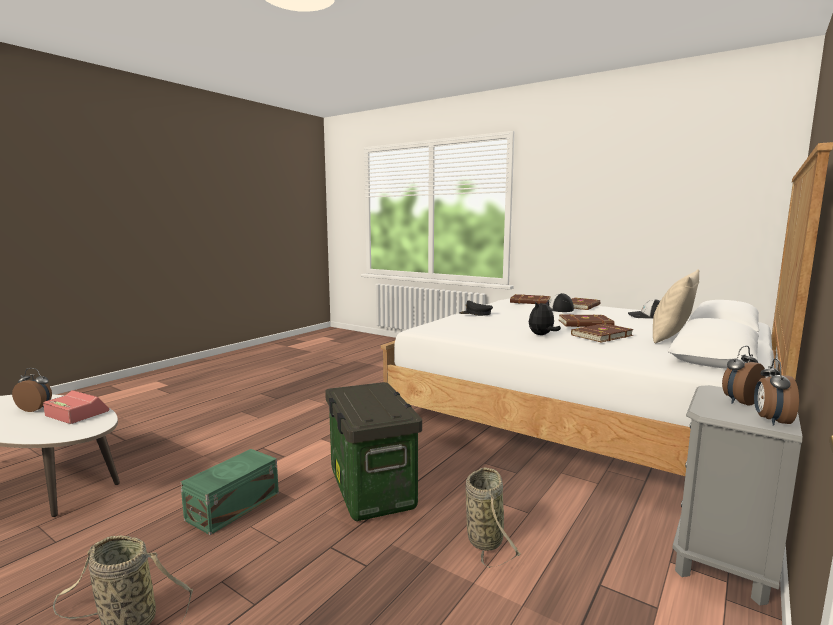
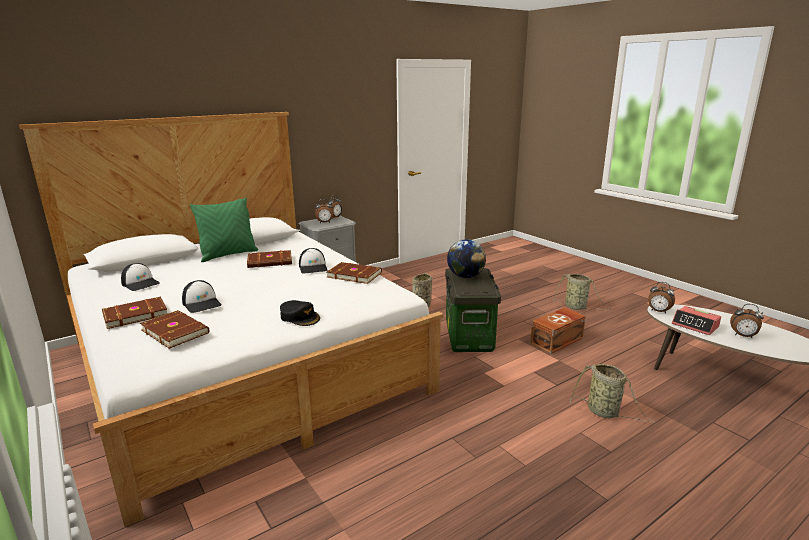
camera: 160 degrees left, 10 degrees up
(98, 426) = (658, 311): none -> alarm clock
(227, 432) = (605, 412): none -> basket
(231, 507) = (557, 341): green storage box -> brown storage box
(380, 405) = (465, 276): none -> globe
(542, 335) = (313, 267): plush toy -> cap
(585, 324) = (242, 276): brown book -> brown book (354, 274)
(671, 338) = (228, 255): beige pillow -> green pillow

